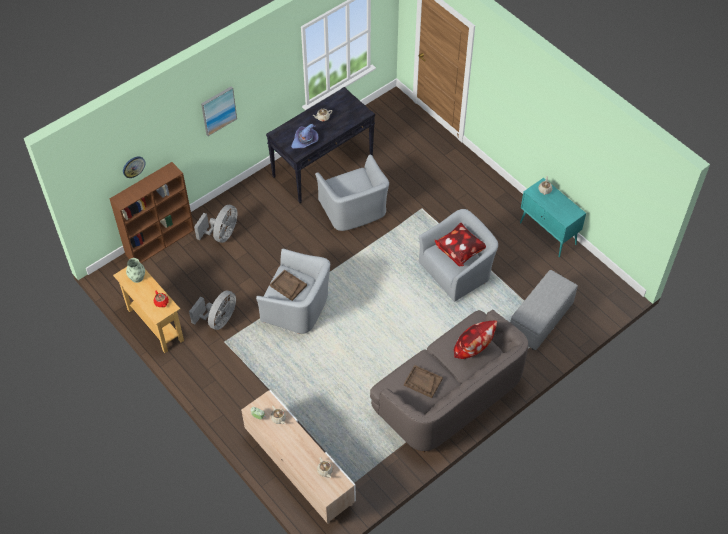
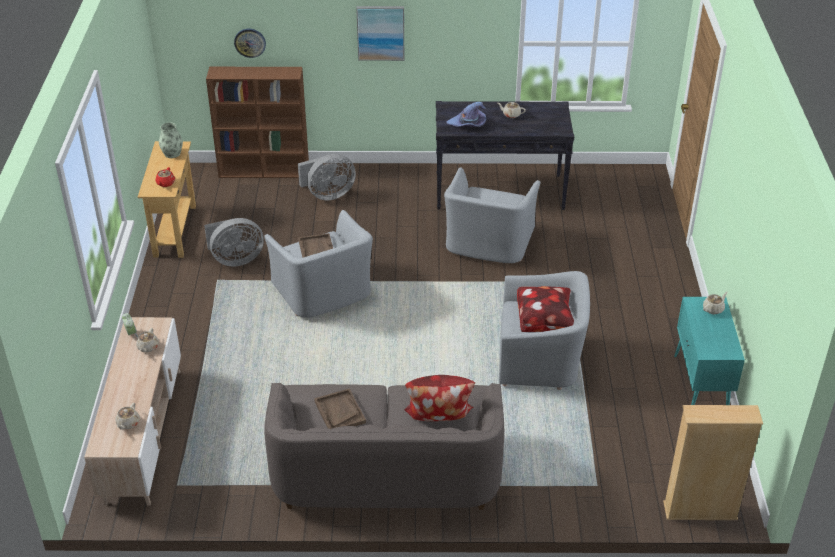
camera: 40 degrees right, 15 degrees down
(541, 319) = (590, 466): grey ottoman -> none
(610, 308) = (700, 511): none -> beige bookcase

